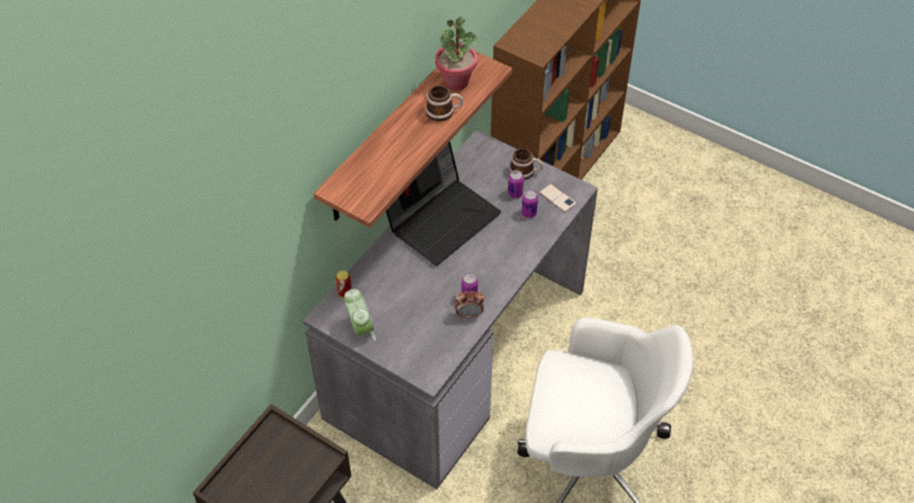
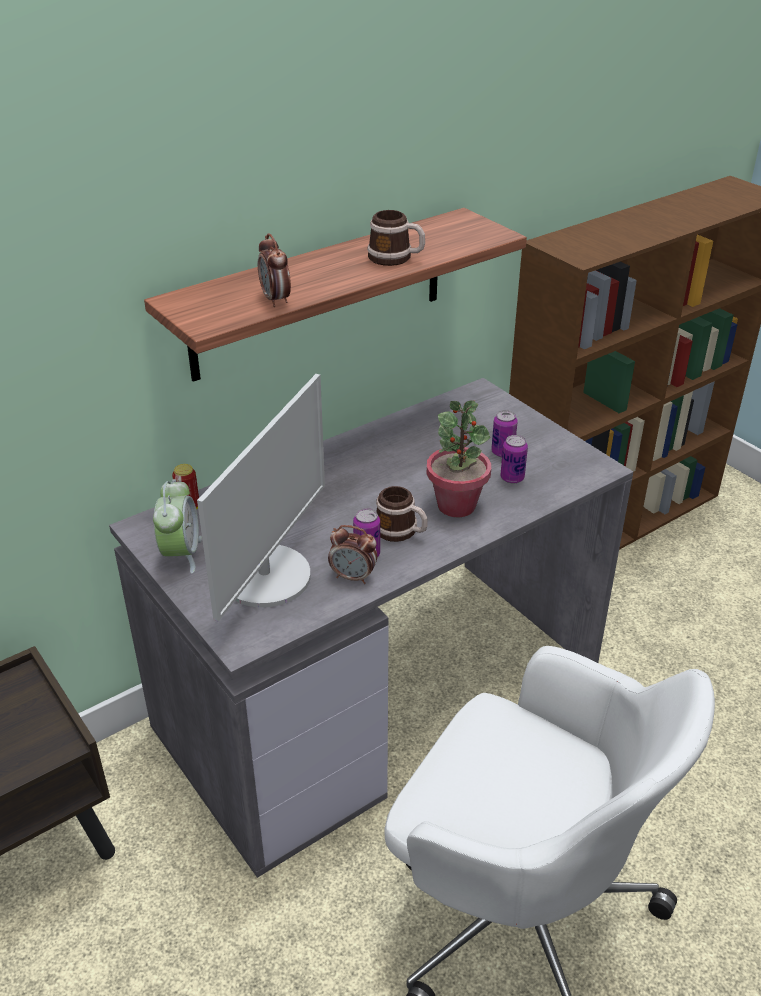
camera: 20 degrees right, 15 degrees down
(394, 172) = (276, 300): none -> alarm clock
(419, 329) = (266, 576): none -> monitor
(442, 218) = (380, 457): laptop -> none
(456, 81) = (434, 236): potted plant -> potted plant (456, 505)
(525, 172) = (530, 433): mug -> mug (401, 531)
(557, 198) = (564, 470): phone -> none

